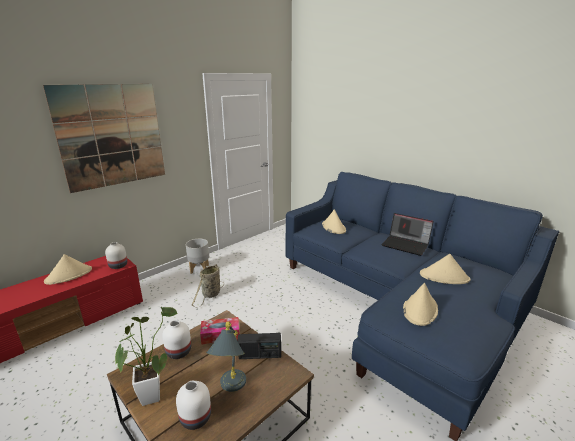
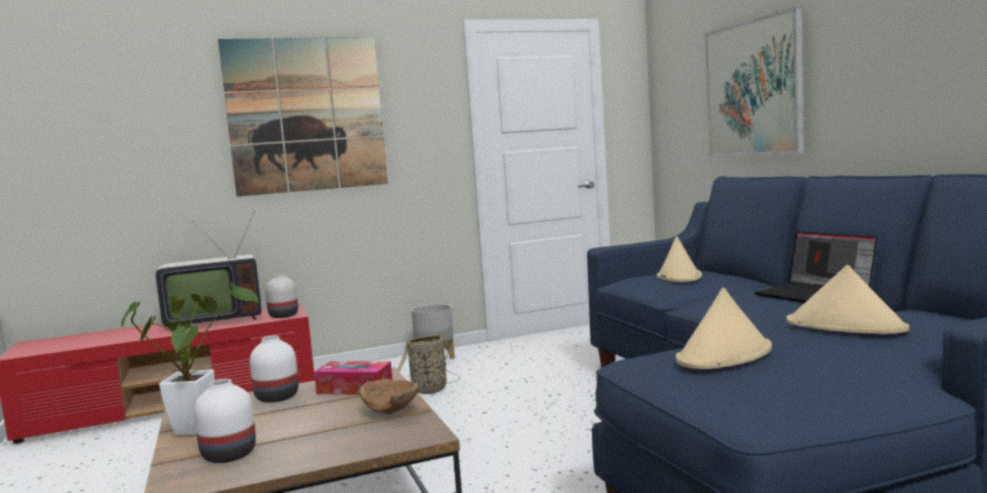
camera: 25 degrees right, 15 degrees down
(69, 275) = (213, 321): beige hat -> television
(230, 389) = (308, 437): grey table lamp -> none
(260, 355) = (392, 412): radio -> brown bowl
(357, 128) = (753, 88): none -> picture

